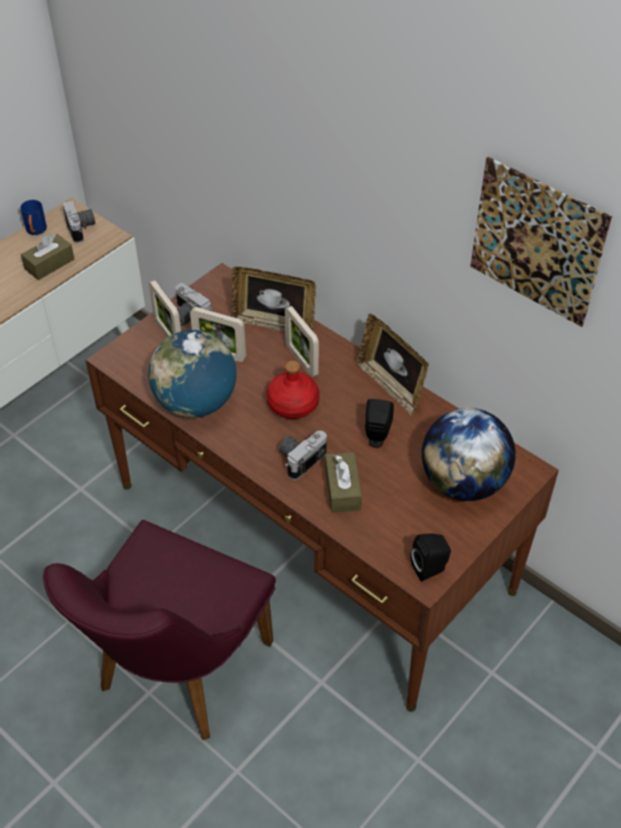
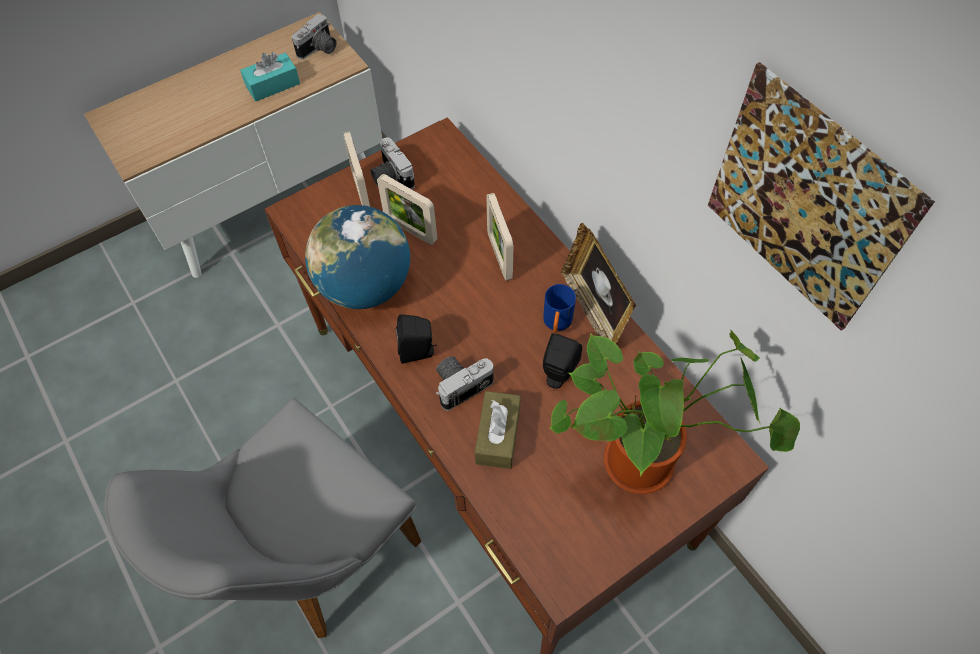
camera: 15 degrees right, 10 degrees up
(36, 231) = (271, 45): blue mug -> blue mug (556, 324)
(49, 264) = (273, 85): brown tissue box -> turquoise tissue box
(82, 229) = (319, 50): camera -> camera turned 45 degrees clockwise
(175, 676) = (311, 557): purple chair -> grey chair
(274, 323) = (482, 203): picture frame -> none
(293, 403) = (474, 310): red bottle -> none
(430, 568) = (572, 569): black speaker -> black speaker (418, 352)
(463, 482) = (645, 458): globe -> potted plant

